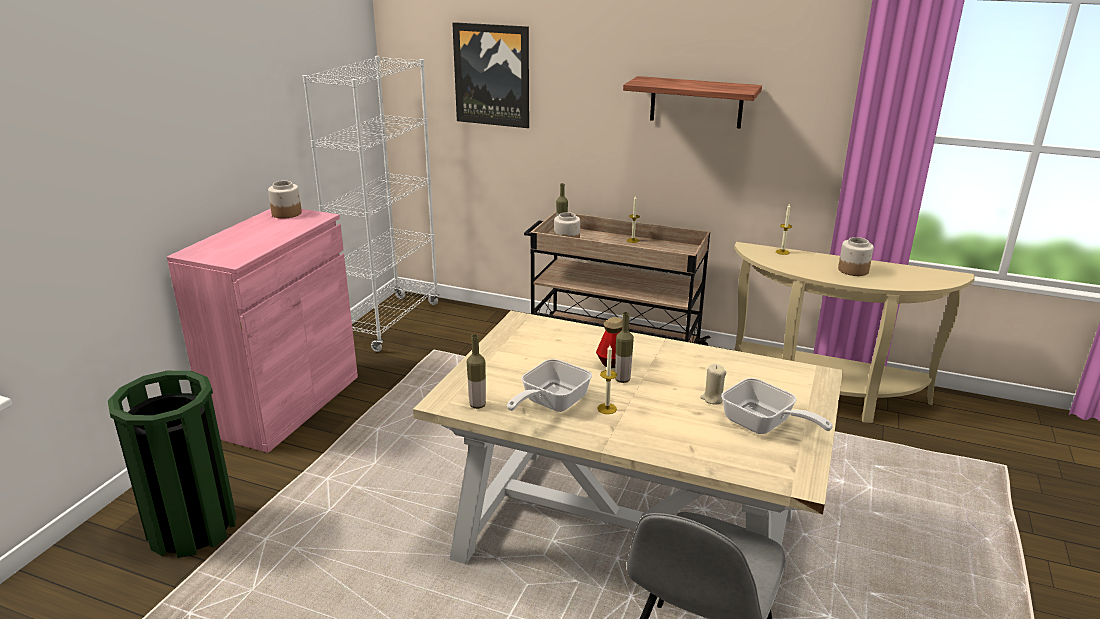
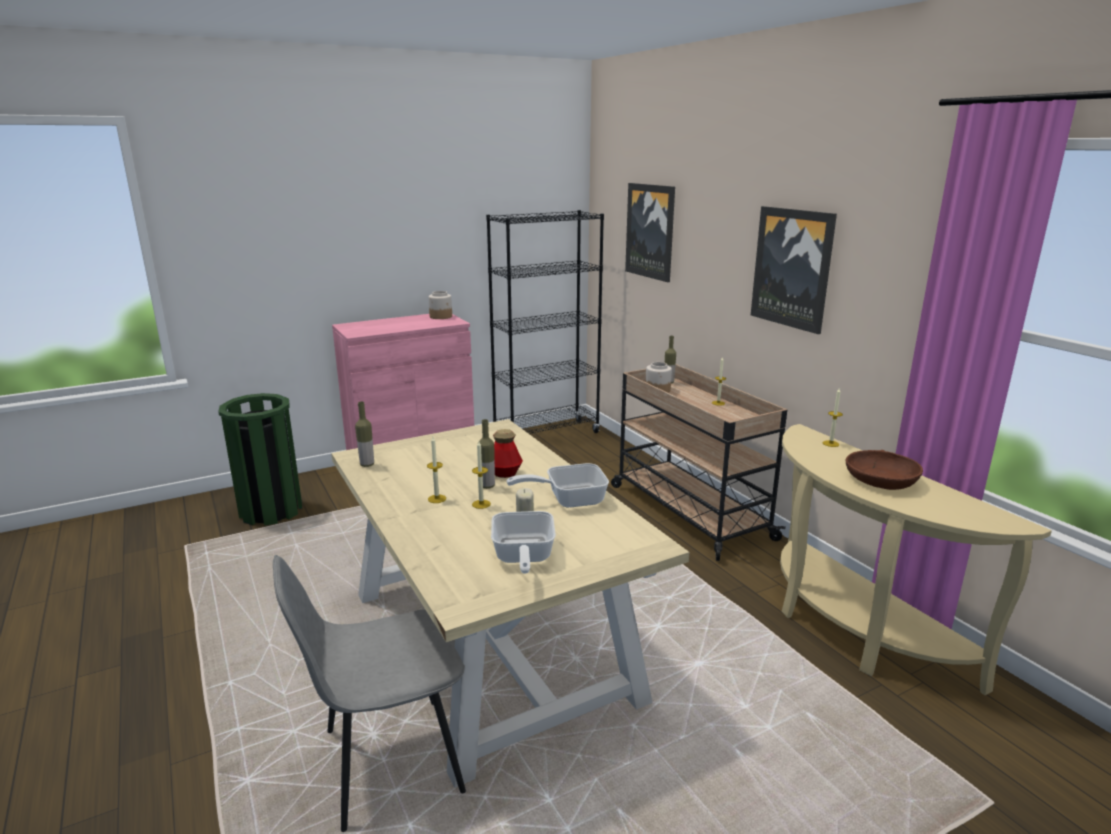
camera: 40 degrees right, 5 degrees down
(389, 323) = (546, 435): white bookcase -> black bookcase
(550, 403) = (409, 481): frying pan -> frying pan (568, 499)
(650, 397) = (481, 504): none -> candle
(696, 102) = (792, 268): shelf -> picture
(853, 270) = (880, 479): jar -> brown bowl

